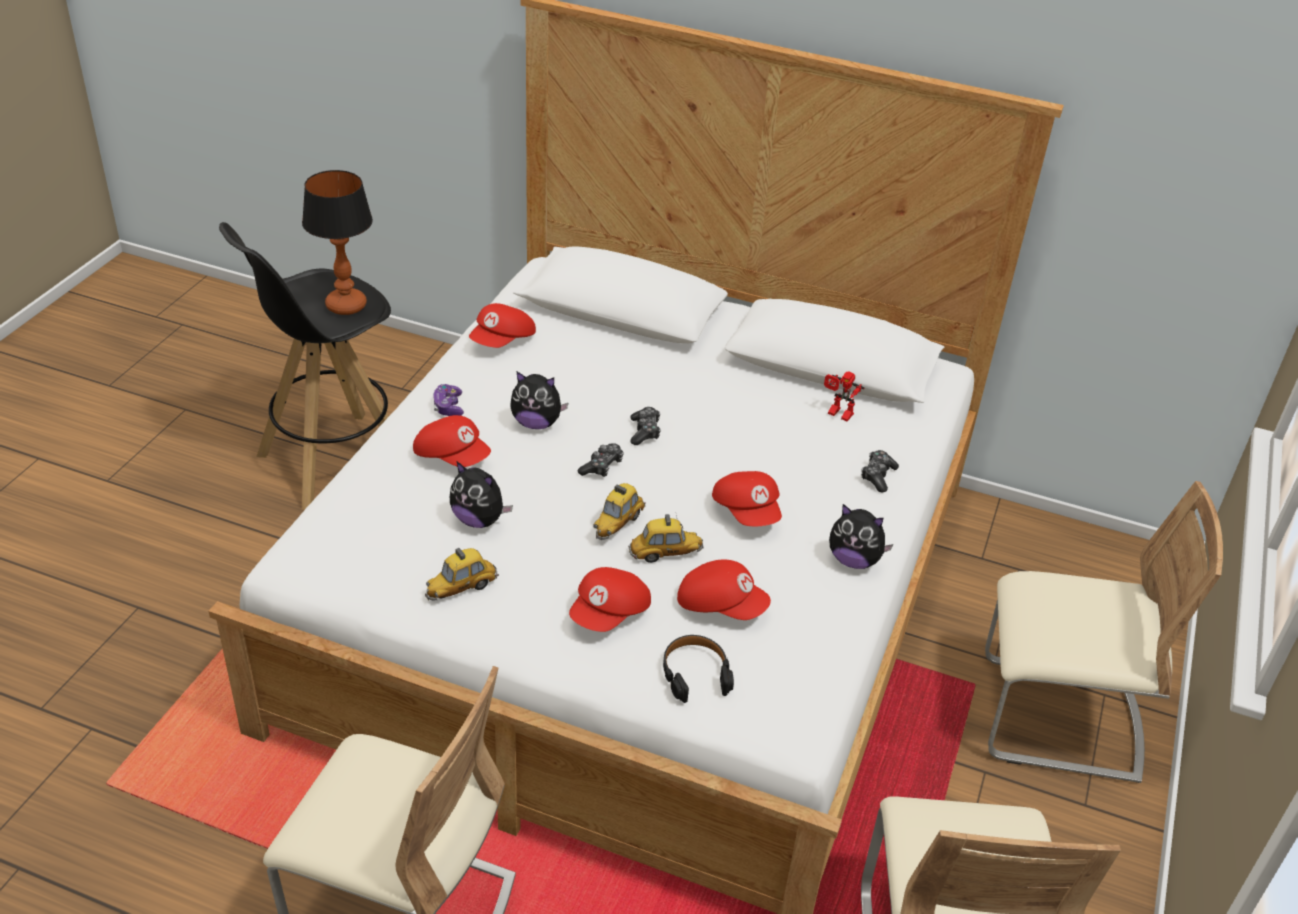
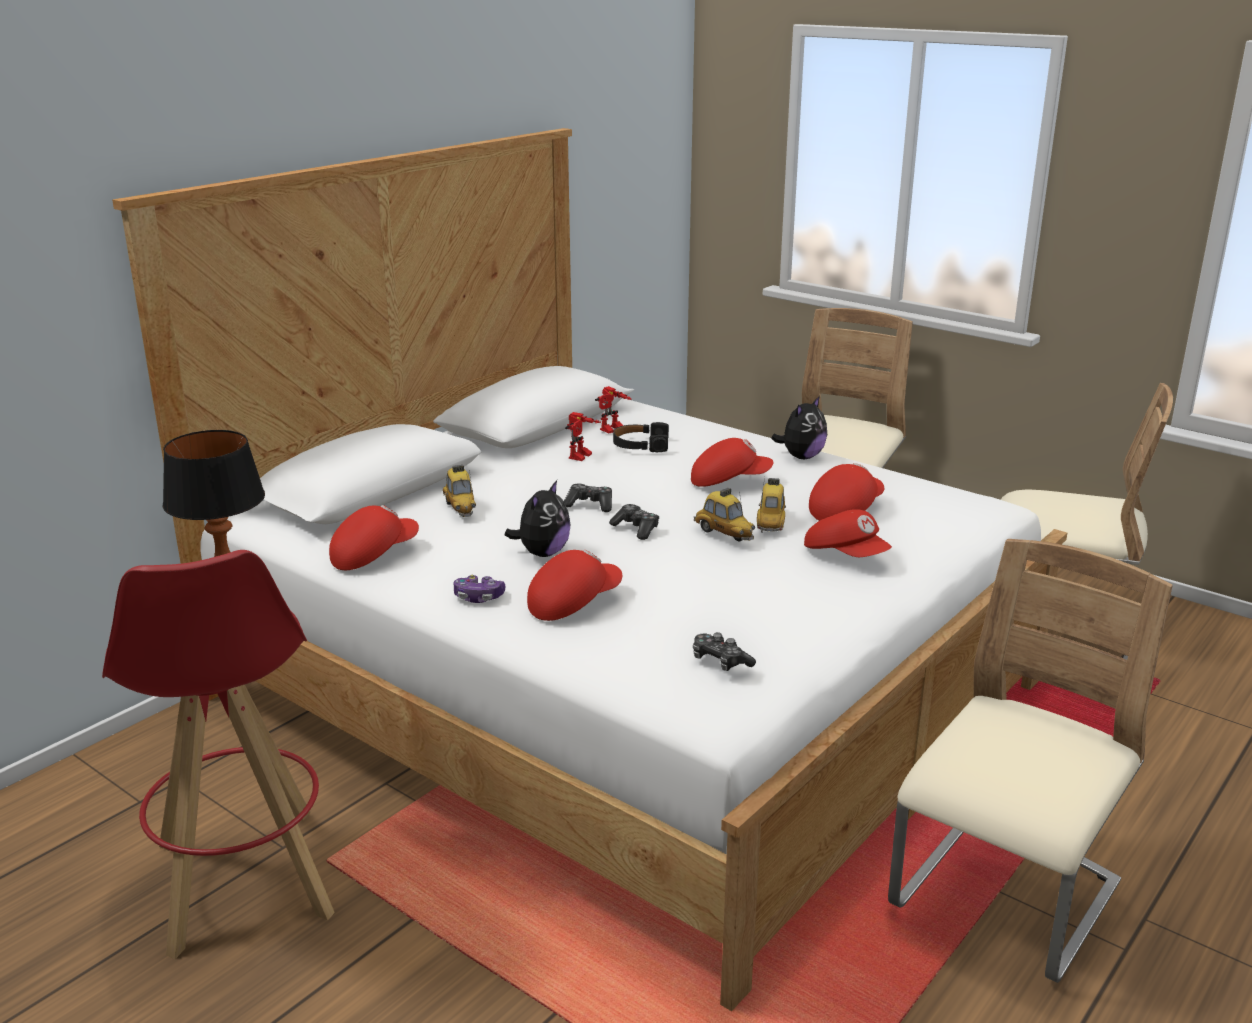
camera: 70 degrees left, 15 degrees down
(332, 460) = (243, 881): black stool -> red stool
(461, 588) = (795, 619): toy car -> toy car (460, 508)
(479, 519) = (695, 595): plush toy -> none
(503, 341) = (373, 555): red cap -> red cap turned 90 degrees counterclockwise
(695, 673) = (929, 530): black headphones -> black headphones (640, 445)
(758, 408) = (582, 457): none -> toy robot
(877, 476) = (700, 432): game controller -> game controller (720, 661)

